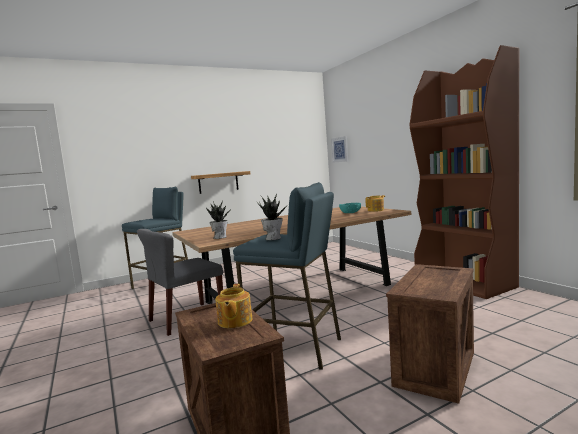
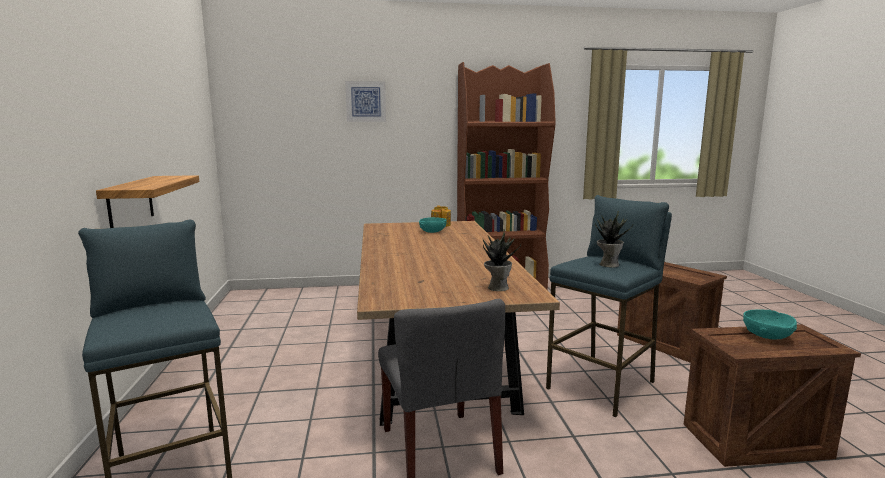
camera: 70 degrees left, 5 degrees up
(234, 321) = (767, 335): teapot -> turquoise bowl
(340, 149) = (255, 137): picture -> picture (366, 101)

